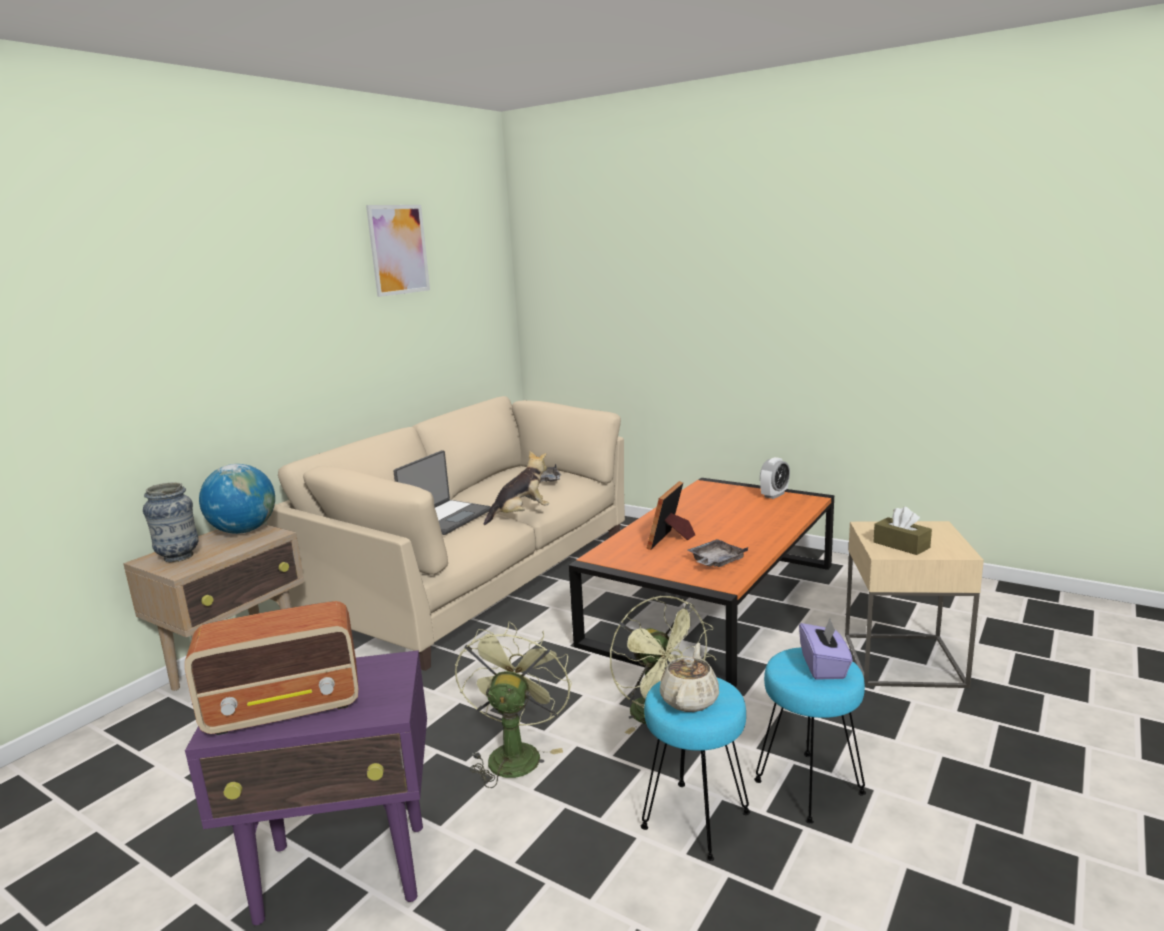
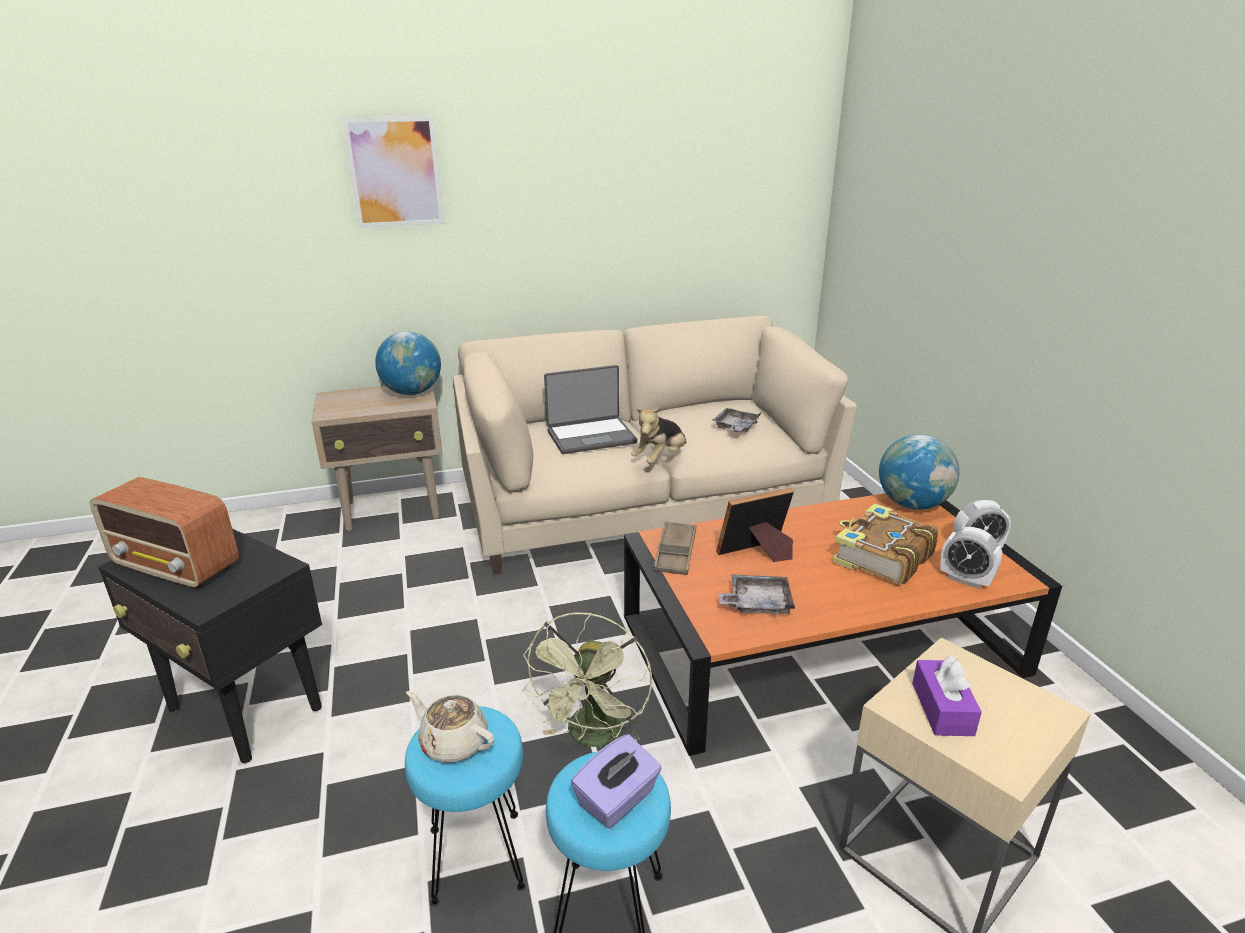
camera: 40 degrees right, 10 degrees up
(179, 557) = (345, 401): vase -> none
(345, 873) = (246, 710): purple side table -> black side table
(398, 249) = (655, 131): picture -> picture (395, 172)
(515, 753) = (449, 690): green fan -> none
(520, 515) = (660, 458): plush toy -> plush toy turned 120 degrees clockwise
(622, 560) = (675, 553): none -> brown tray
(690, 699) = (453, 743): beige teapot -> beige teapot turned 120 degrees counterclockwise
(709, 487) = (912, 504): none -> globe
(738, 516) = (881, 557): none -> book
(792, 509) = (965, 580): none -> alarm clock
(901, 545) = (942, 709): brown tissue box -> purple tissue box

